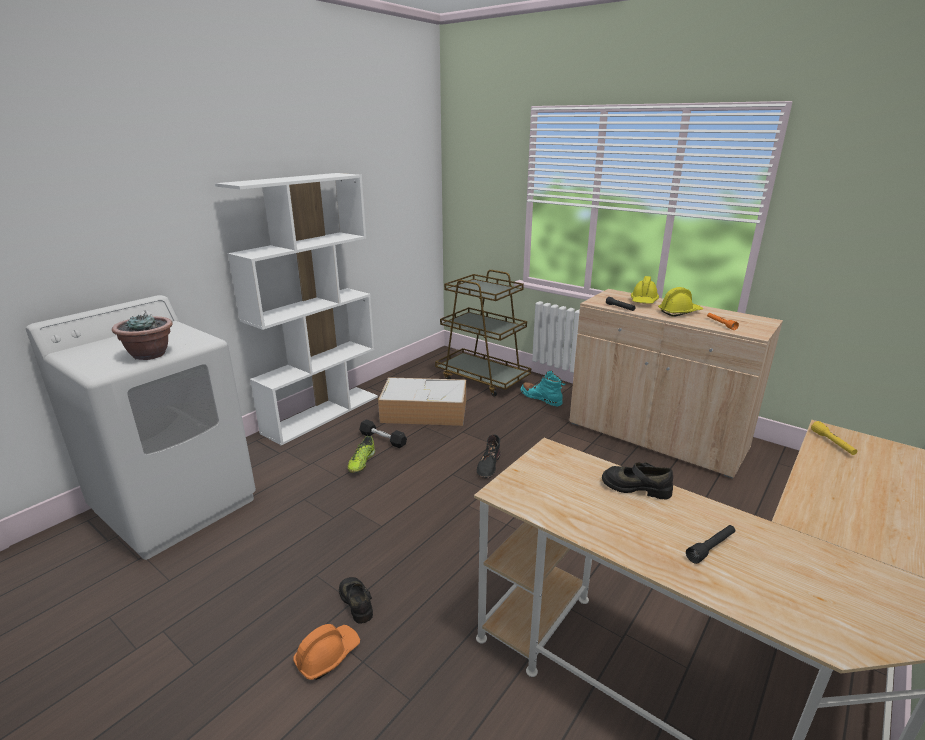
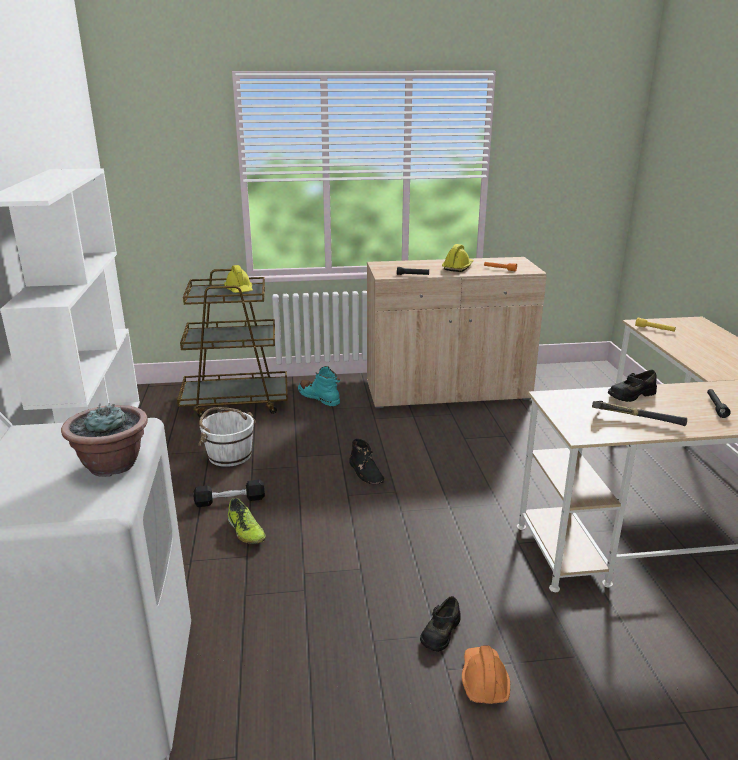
camera: 45 degrees left, 0 degrees up
(357, 602) = (440, 632): black shoe -> black shoe turned 75 degrees counterclockwise
(425, 411) = (229, 455): storage box -> white bucket
(541, 398) = (319, 398): turquoise boot -> turquoise boot turned 45 degrees clockwise
(583, 507) = (633, 419): none -> hammer
(643, 301) = (417, 265): yellow hard hat -> yellow hard hat (239, 290)

